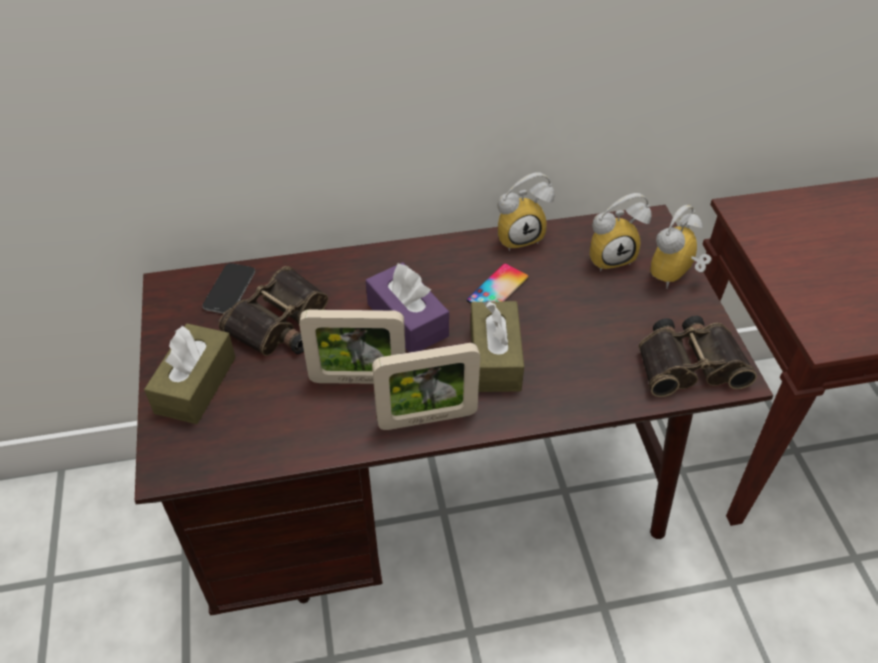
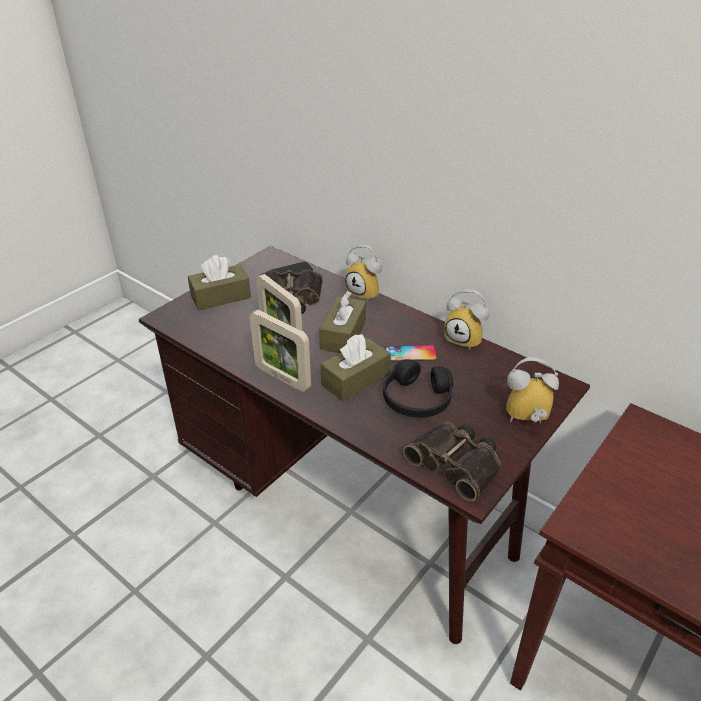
camera: 50 degrees right, 10 degrees down
(407, 320) = (343, 335): purple tissue box -> brown tissue box
(573, 331) = (417, 399): none -> black headphones
(610, 255) = (503, 383): alarm clock -> alarm clock (366, 293)

